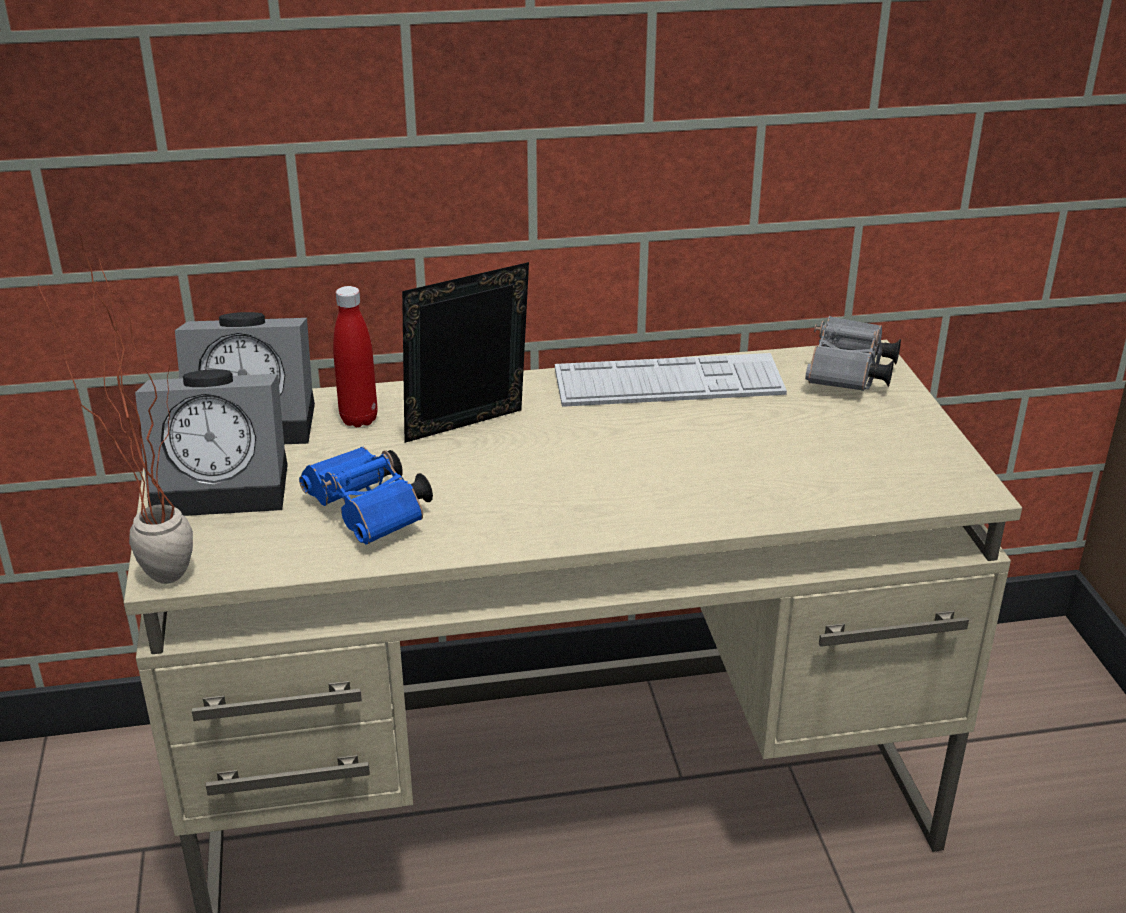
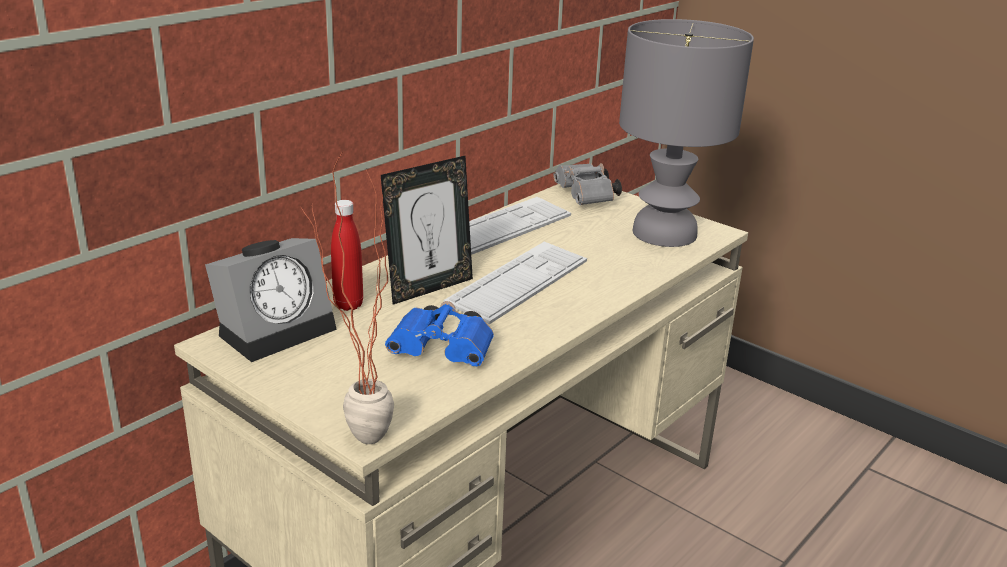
camera: 40 degrees left, 5 degrees down
(226, 485) = (320, 372): alarm clock -> none
(468, 431) = (429, 288): picture frame -> picture frame turned 150 degrees counterclockwise
(579, 462) = (518, 282): none -> keyboard
(885, 464) = (666, 233): none -> grey table lamp

